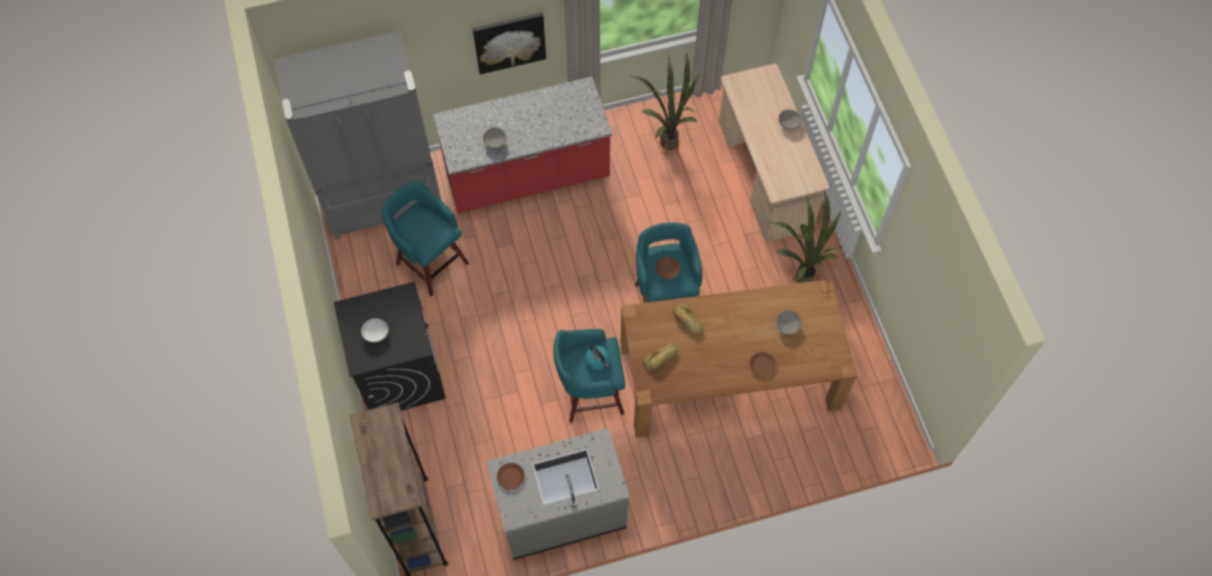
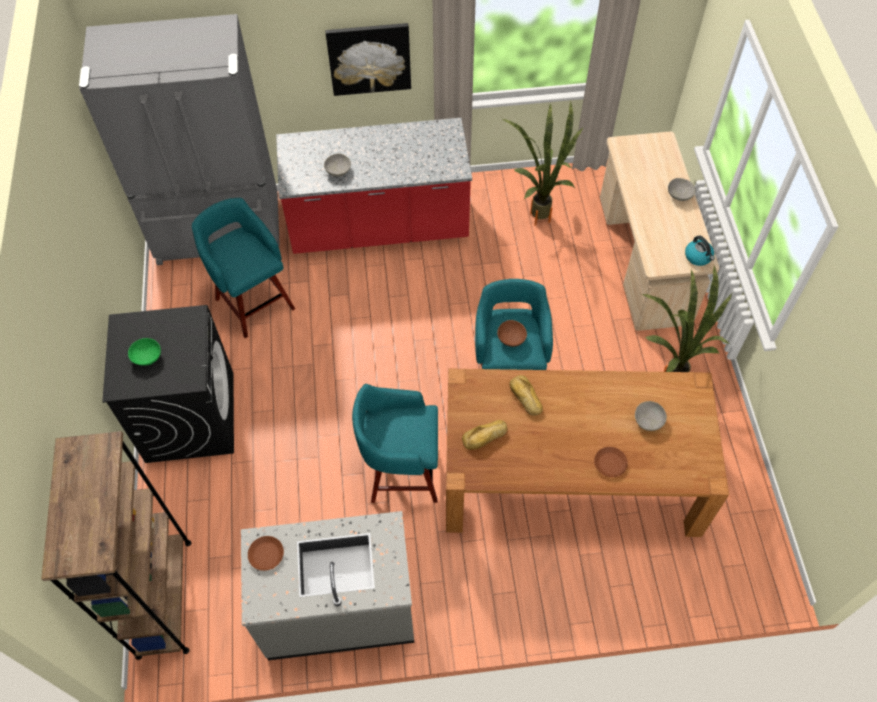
camera: 10 degrees right, 5 degrees down
(376, 333) = (147, 356): white bowl -> green bowl
(598, 360) = (409, 429): kettle -> kettle (698, 257)

